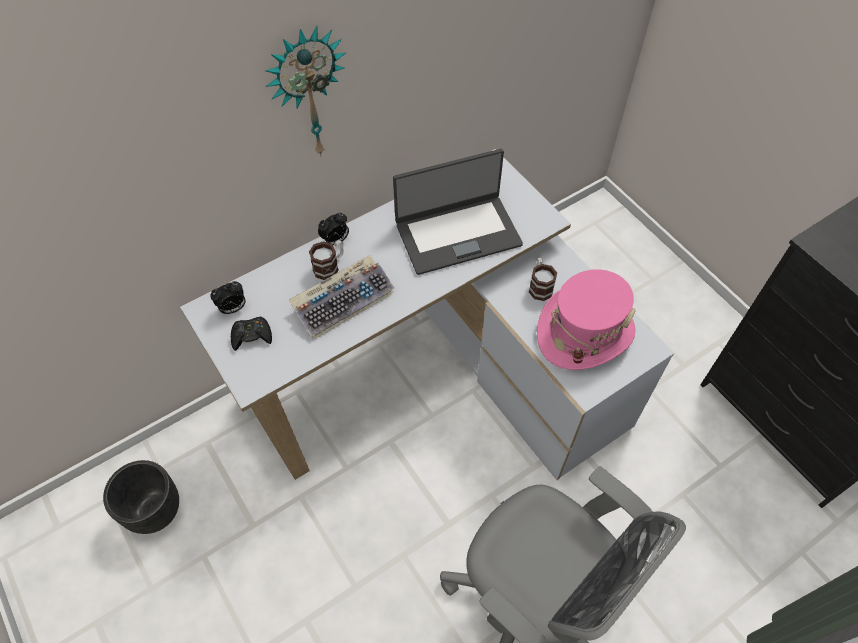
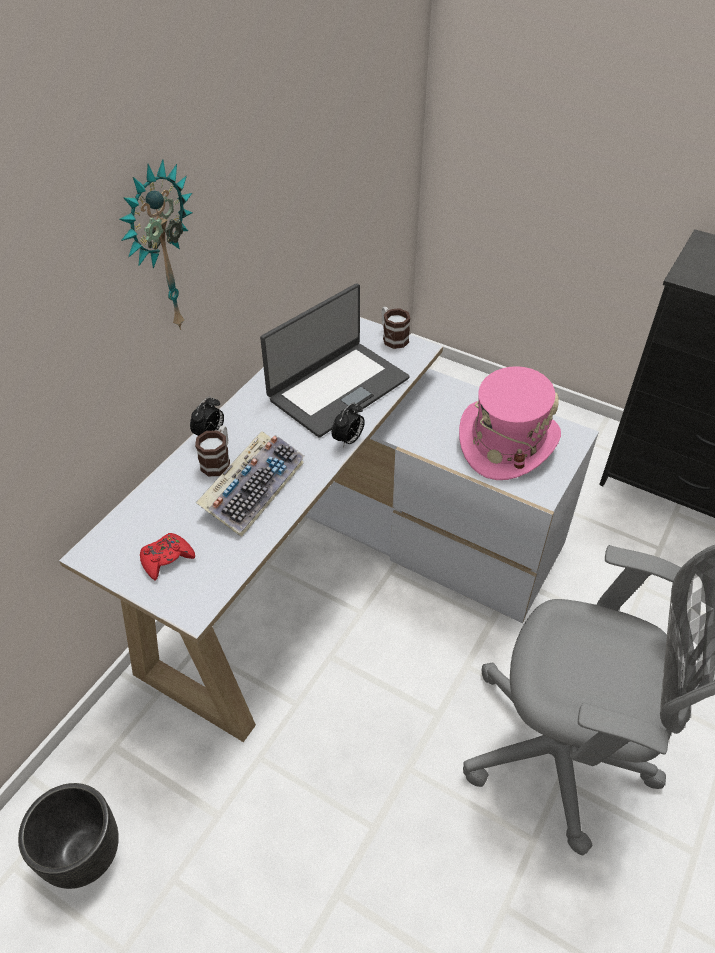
camera: 25 degrees left, 10 degrees down
(233, 308) = (127, 539): alarm clock -> alarm clock (348, 440)
(251, 336) = (166, 559): black game controller -> red game controller
(539, 286) = (439, 416): mug -> mug (392, 337)

